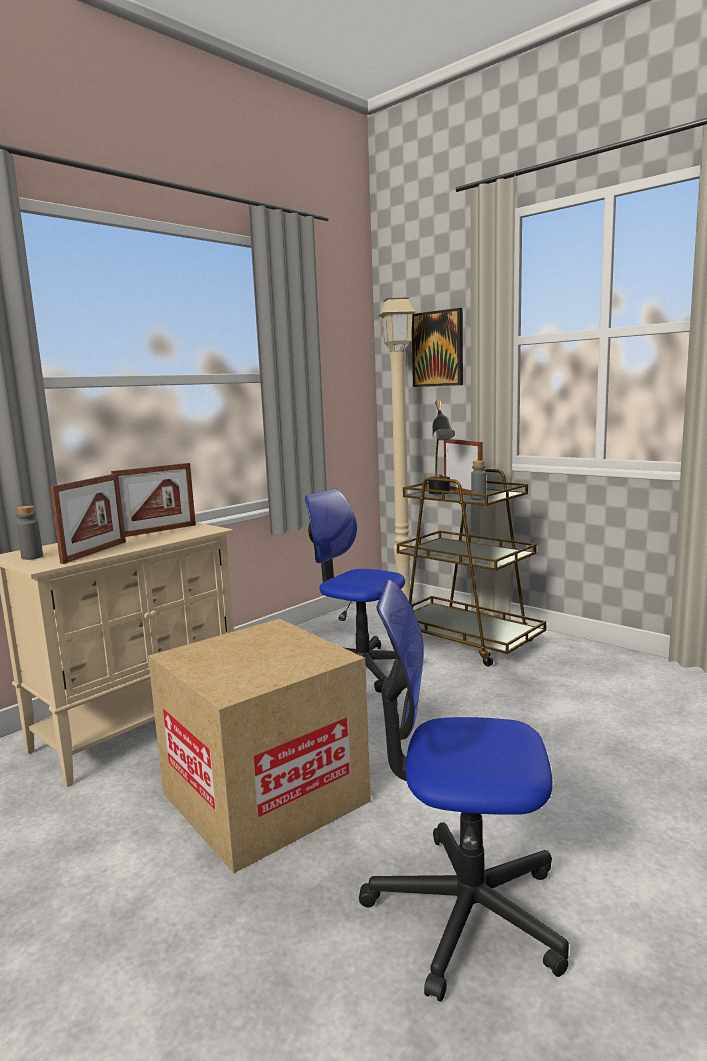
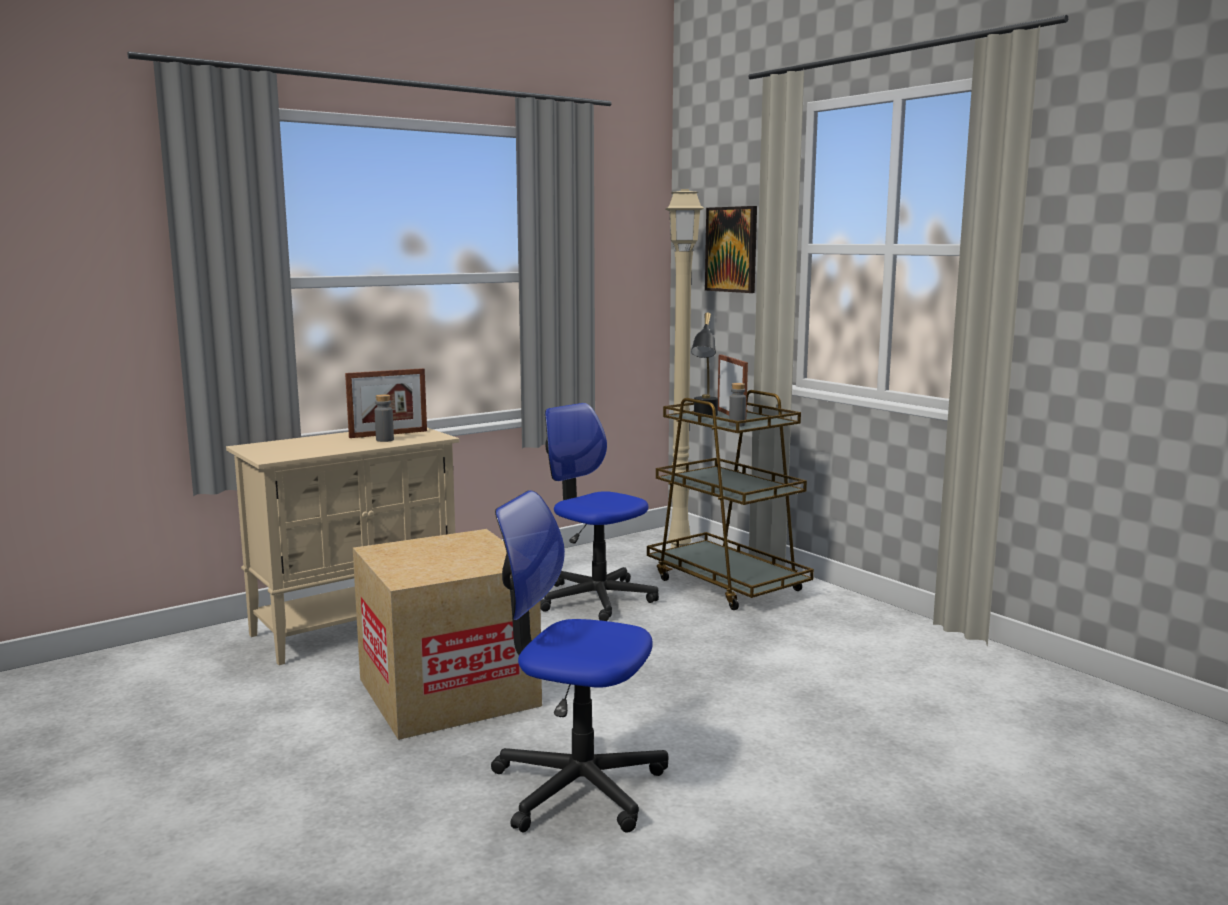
camera: 10 degrees right, 0 degrees up
(32, 557) = (264, 450): grey bottle -> grey bottle (385, 440)
(95, 552) = (320, 449): picture frame -> none

